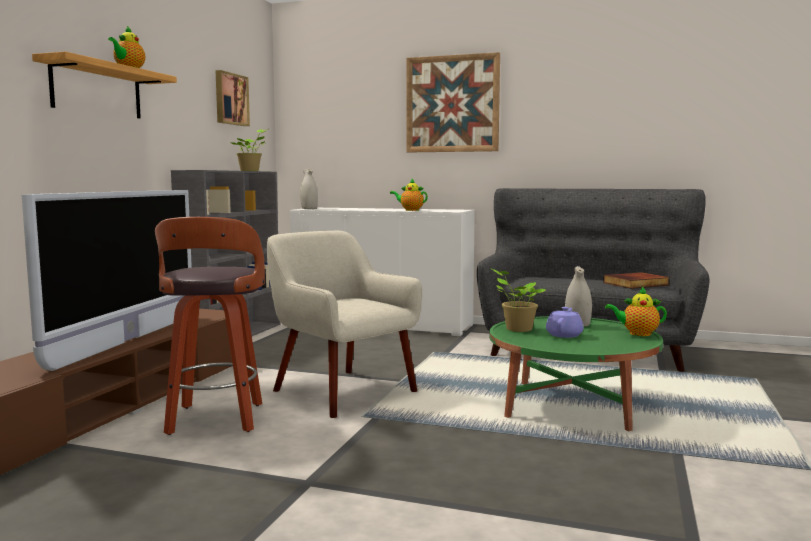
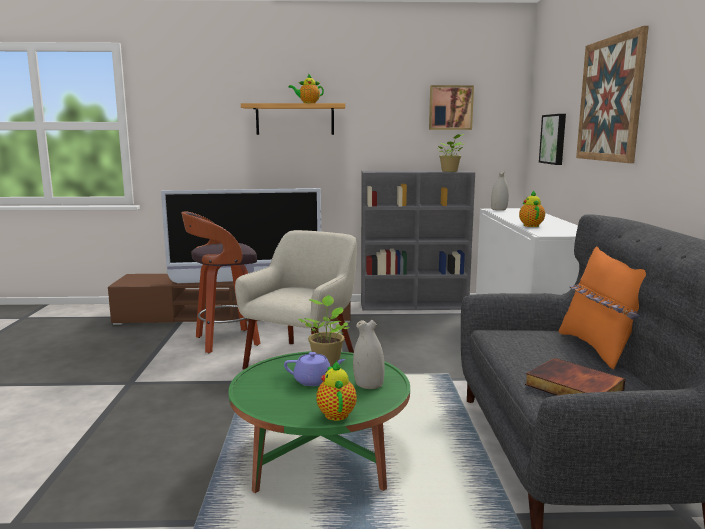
camera: 70 degrees right, 5 degrees up
(349, 138) = (554, 139): none -> picture
(563, 276) = (598, 349): none -> orange pillow

